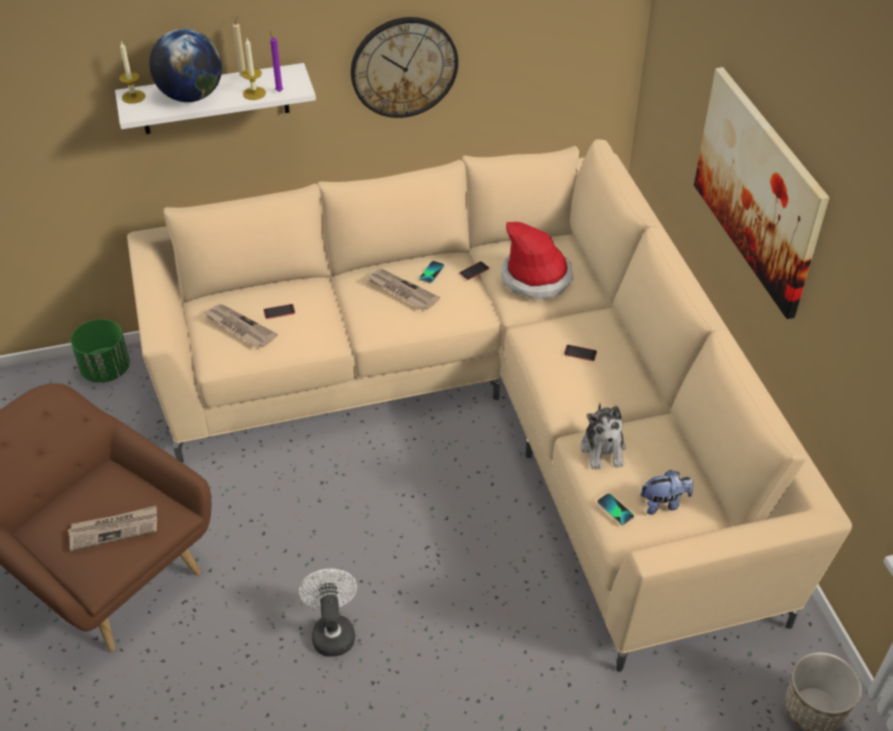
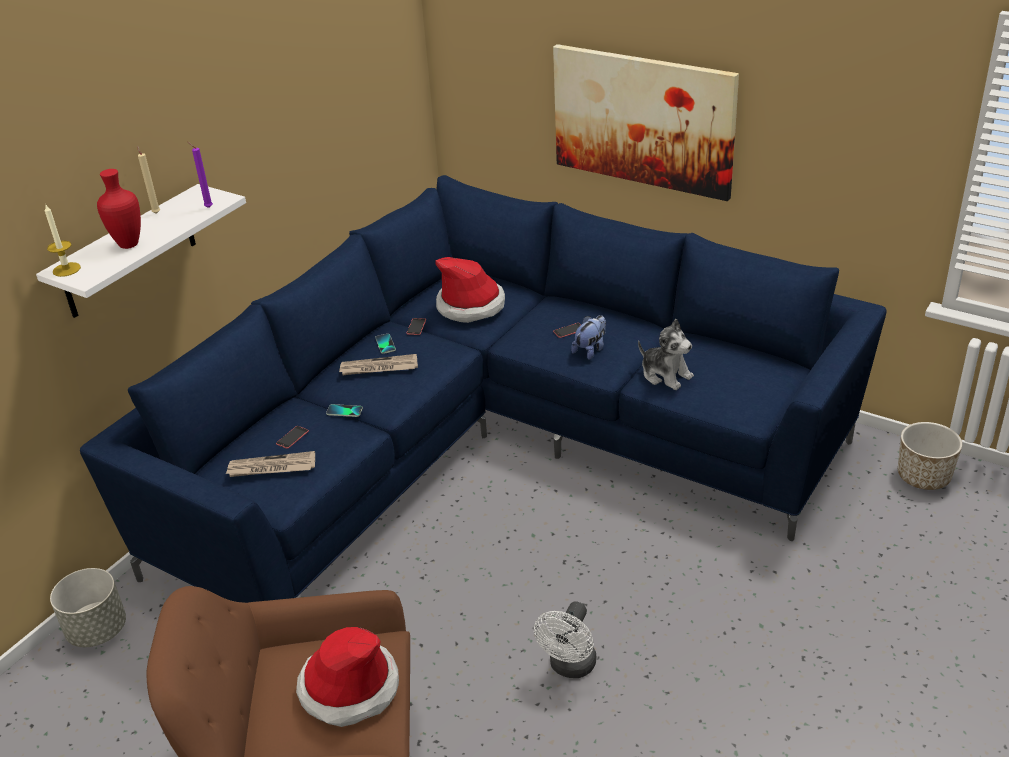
camera: 40 degrees left, 10 degrees down
(106, 369) = (97, 630): green planter -> grey planter
(114, 529) = (349, 687): newspaper -> hat
(191, 96) = (127, 245): globe -> red vase
(254, 93) = (187, 218): candle -> none
(332, 631) = (570, 667): white fan -> white fan turned 105 degrees counterclockwise
(404, 67) = (275, 162): wall clock -> none
(490, 411) = (491, 447): beige sofa -> blue sofa
(615, 510) = (725, 402): phone -> phone (344, 411)
(663, 503) = (748, 379): plush toy -> plush toy (590, 350)

